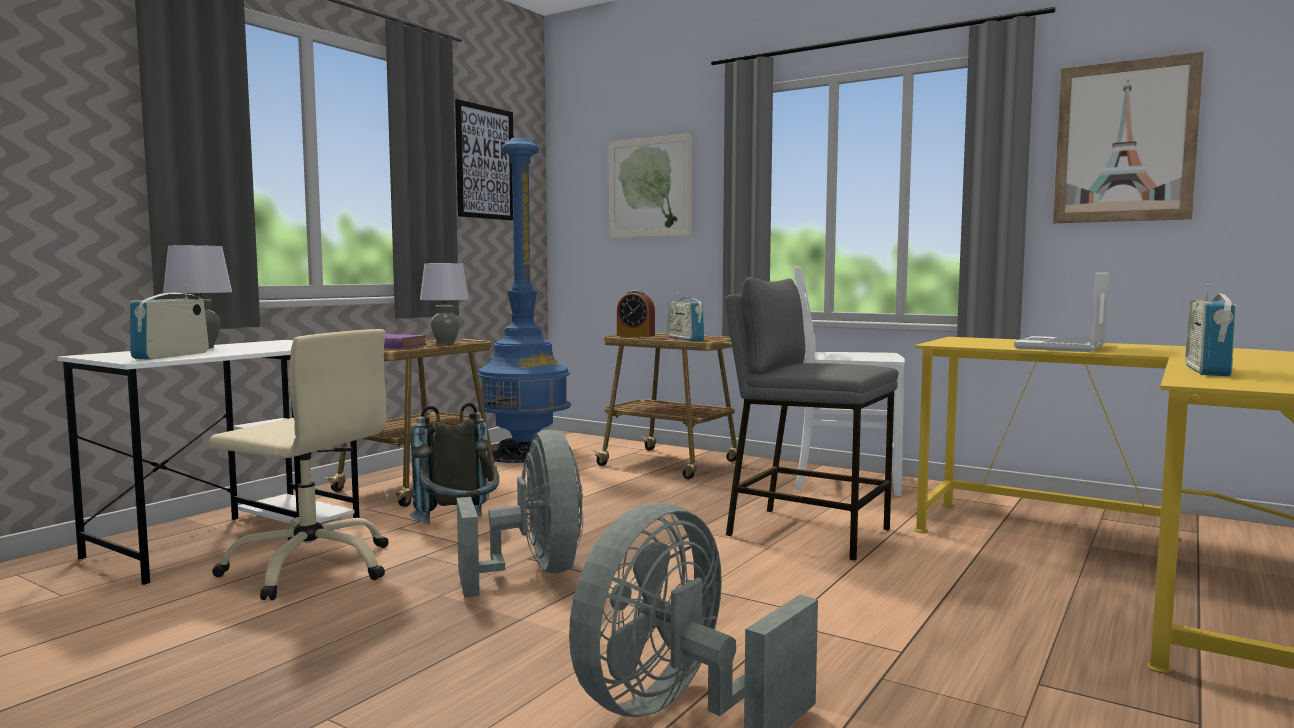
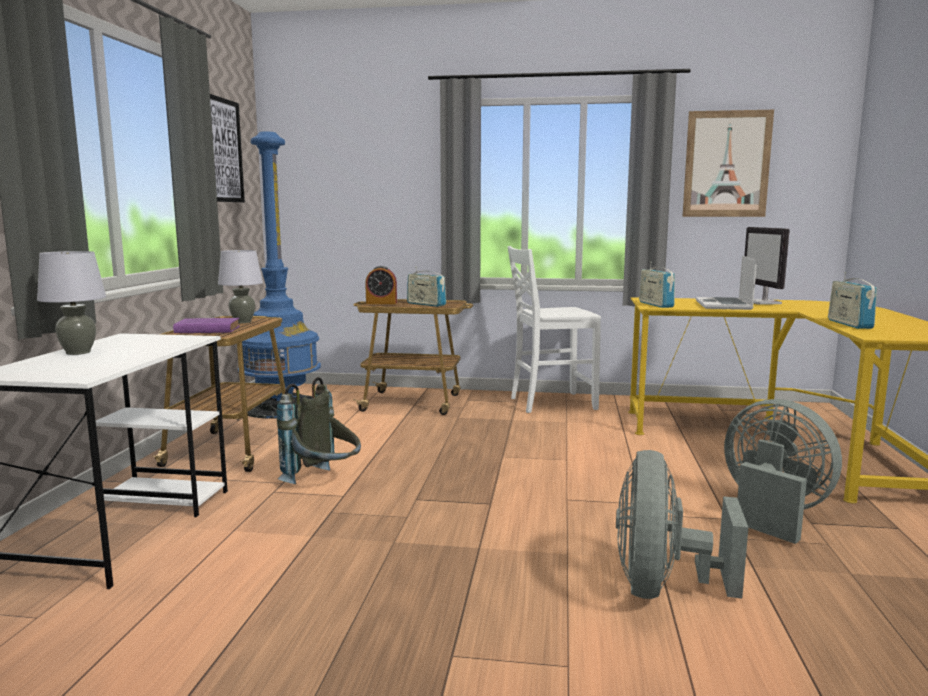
camera: 25 degrees left, 5 degrees up
(171, 355) = (91, 367): radio -> radio (655, 304)
(311, 567) = (249, 540): beige office chair -> none
(534, 572) = (438, 510): grey fan -> grey fan (772, 513)
(649, 187) = (366, 176): picture -> none
(807, 532) = (576, 445): grey stool -> none
(1144, 347) = (763, 303): none -> monitor

